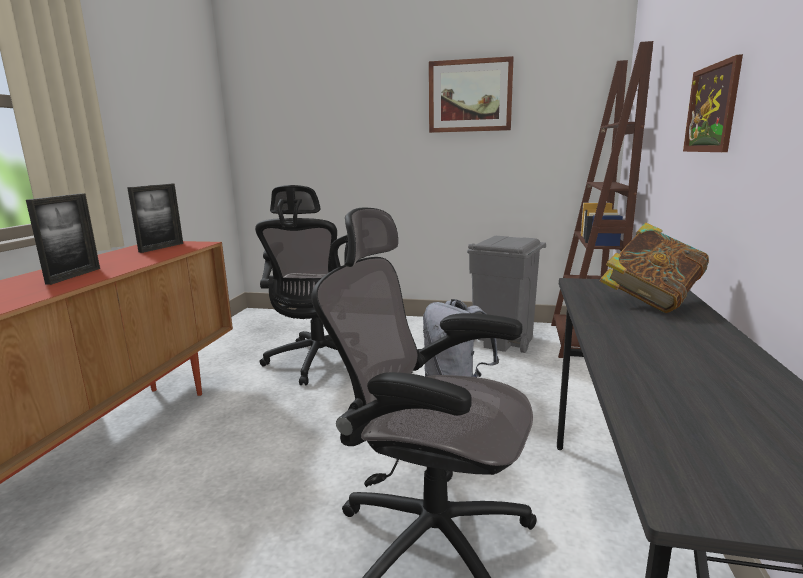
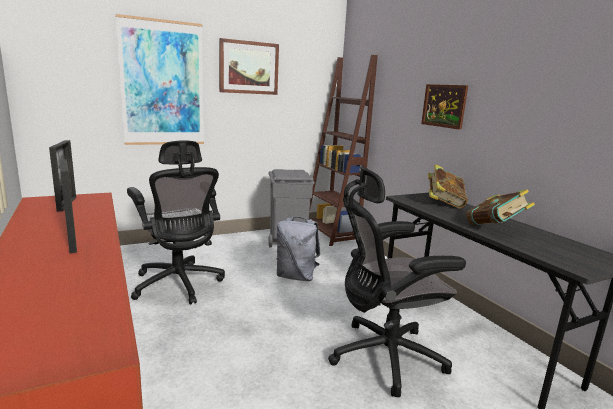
camera: 40 degrees left, 0 degrees up
(363, 128) = (163, 84): none -> picture
(656, 359) = (495, 229): none -> book

